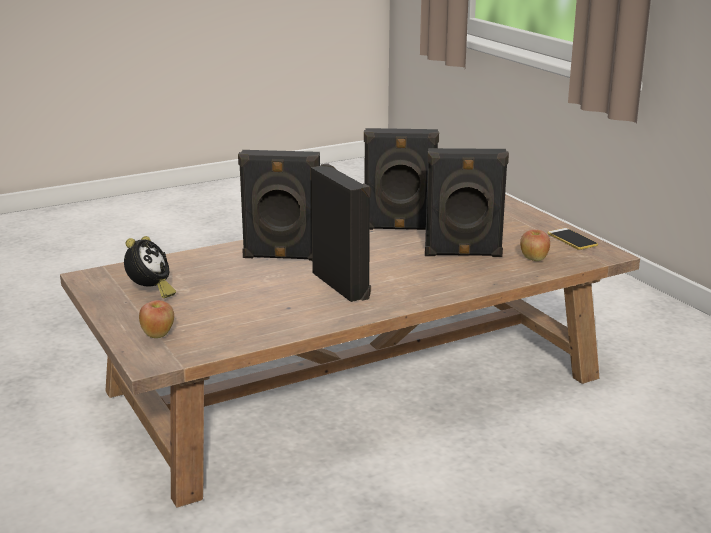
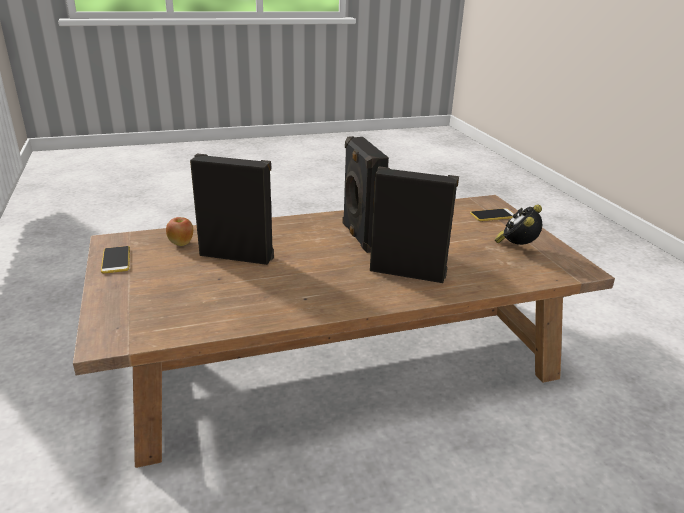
camera: 170 degrees left, 5 degrees up
(158, 335) = (493, 215): apple -> phone
(399, 228) = (272, 298): black speaker -> none

